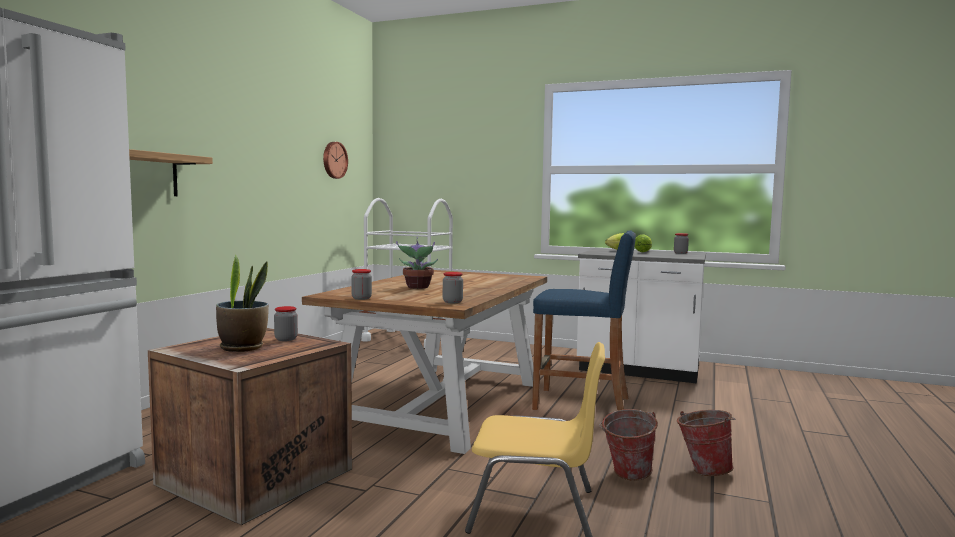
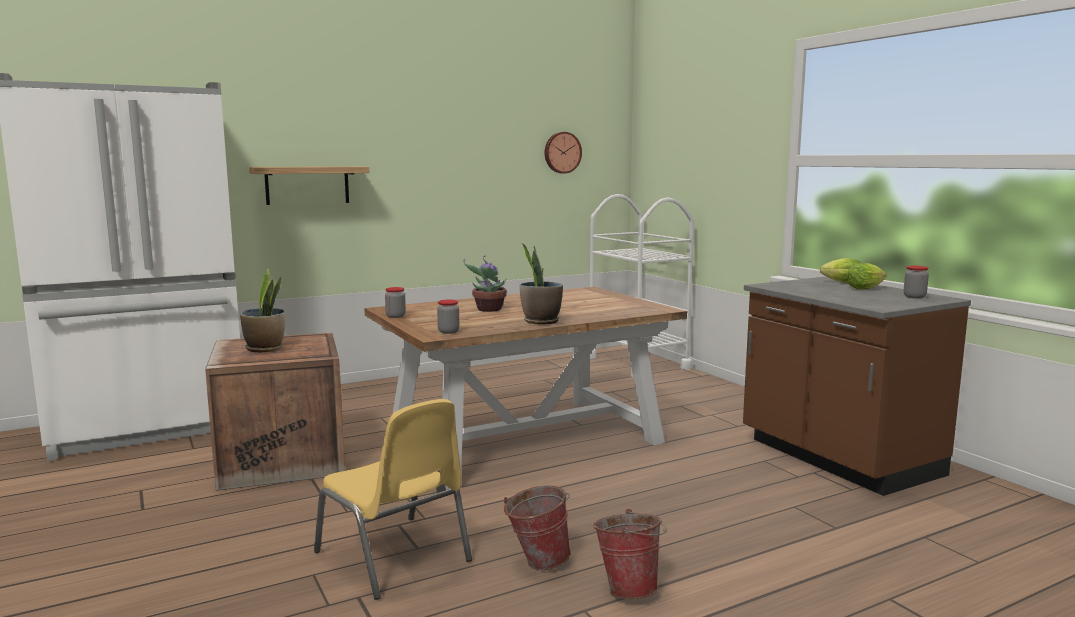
camera: 40 degrees right, 5 degrees up
(286, 339) = (310, 346): jar -> none
(488, 290) = (540, 321): none -> potted plant
(581, 404) = (663, 478): blue stool -> none
(638, 370) = (837, 458): white counter -> brown counter

